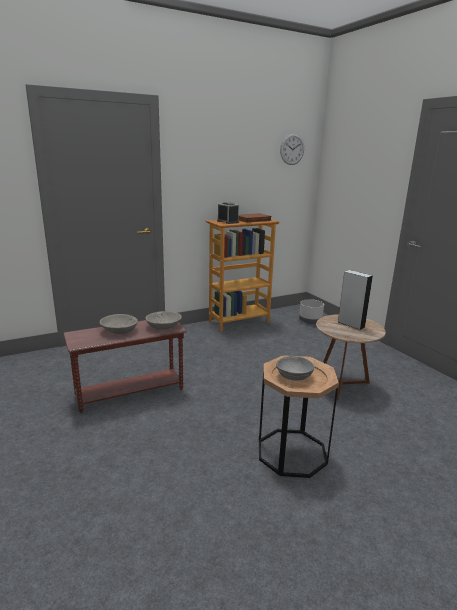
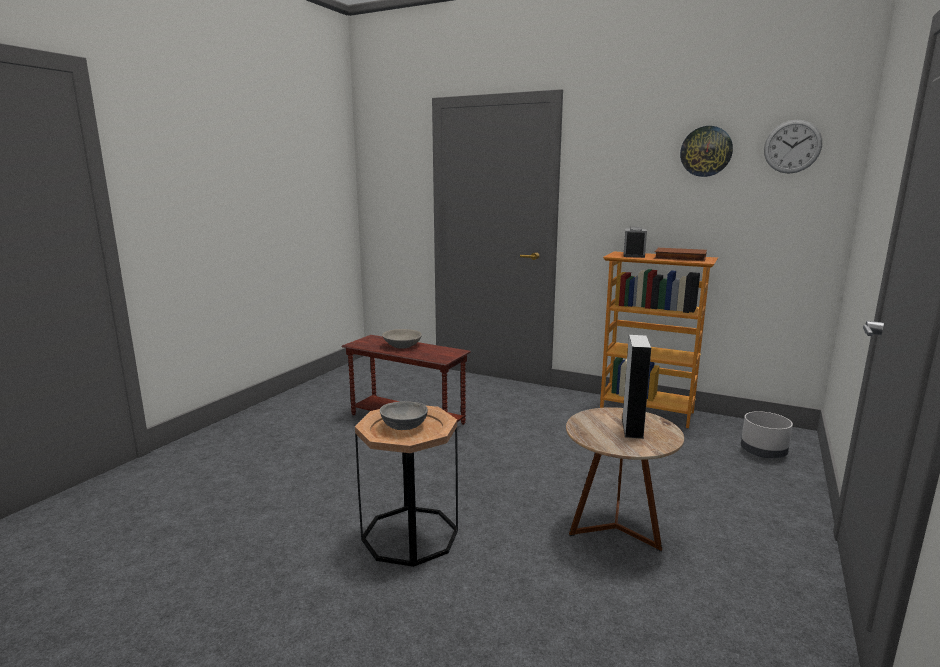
camera: 55 degrees right, 5 degrees down
(163, 326) = (438, 354): grey bowl -> none
(252, 150) = (706, 151): none -> wall clock

